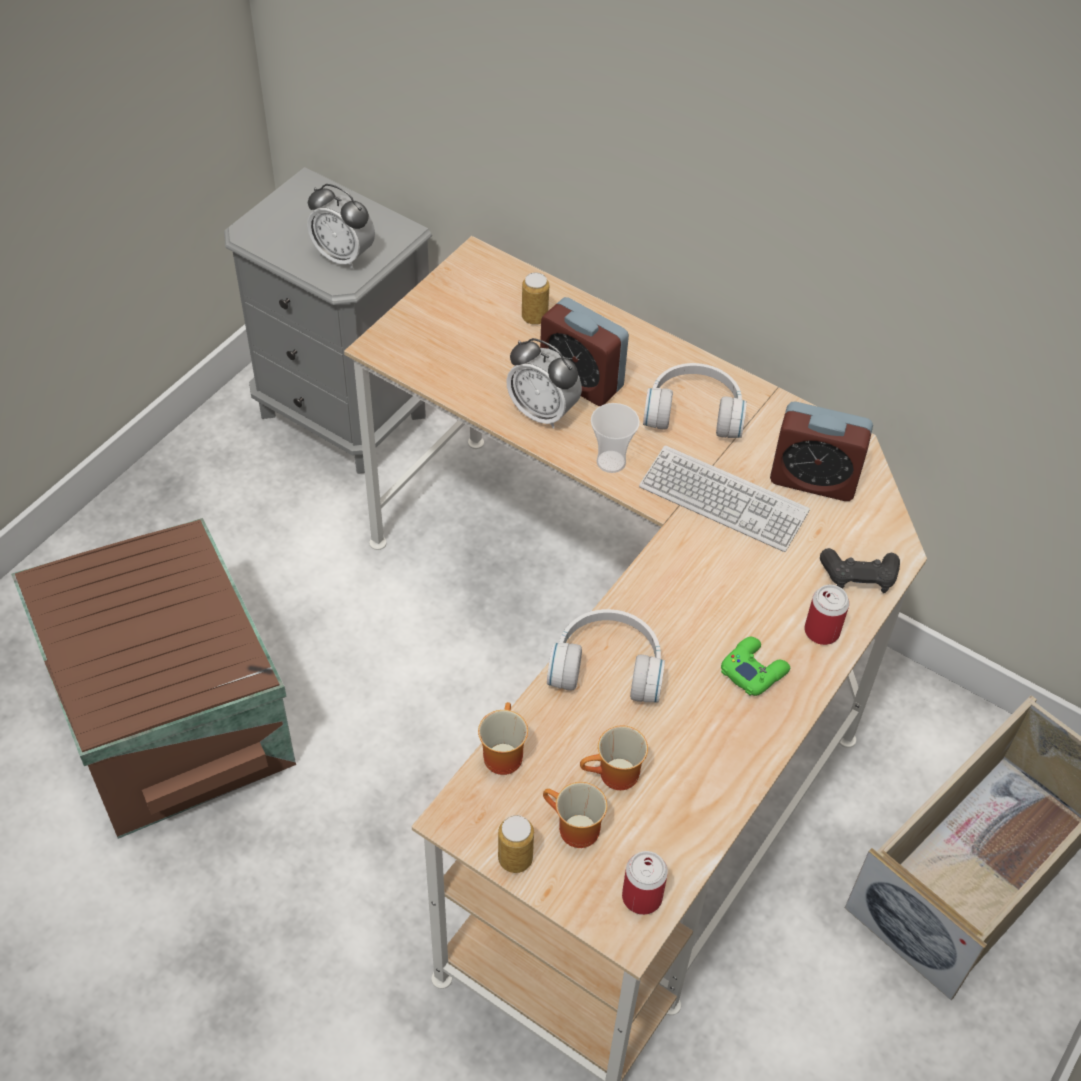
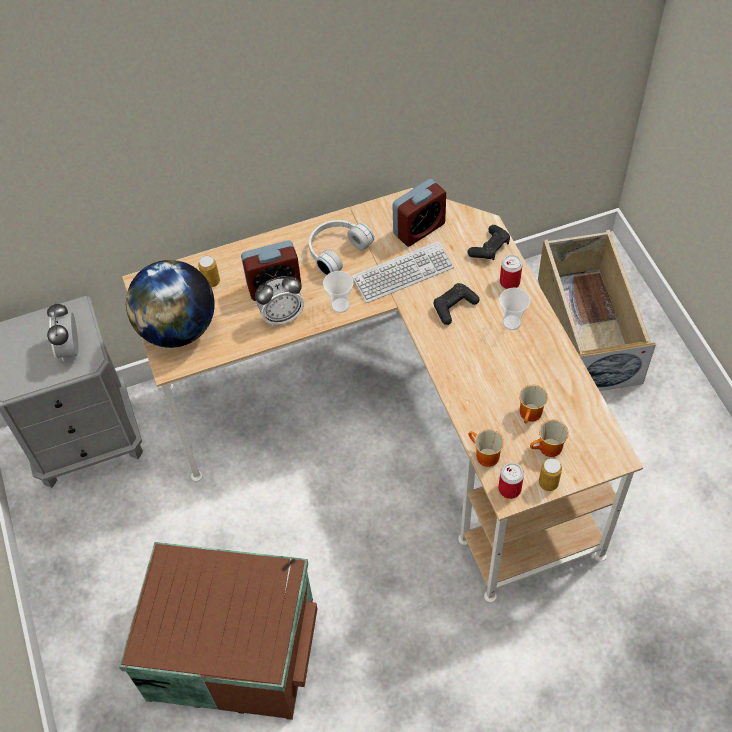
camera: 50 degrees left, 5 degrees up
(343, 256) = (70, 349): alarm clock -> alarm clock turned 105 degrees clockwise
(438, 325) = (178, 329): none -> globe
(608, 664) = (465, 380): white headphones -> none
(642, 897) = (603, 441): can -> can (509, 489)
(720, 587) = (454, 307): none -> black game controller
(753, 670) = (511, 322): green game controller -> cup

